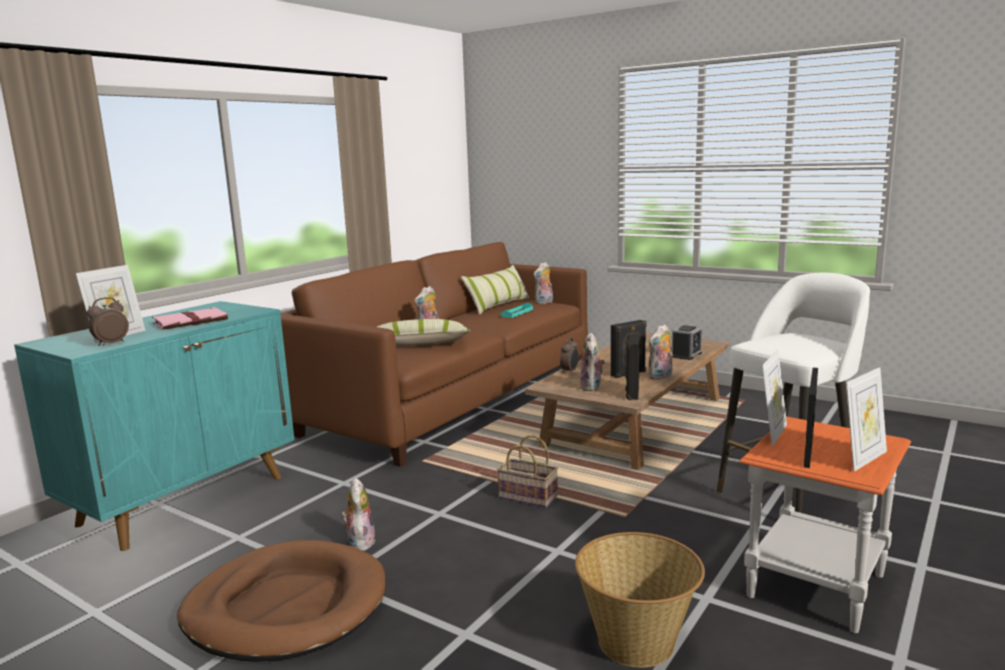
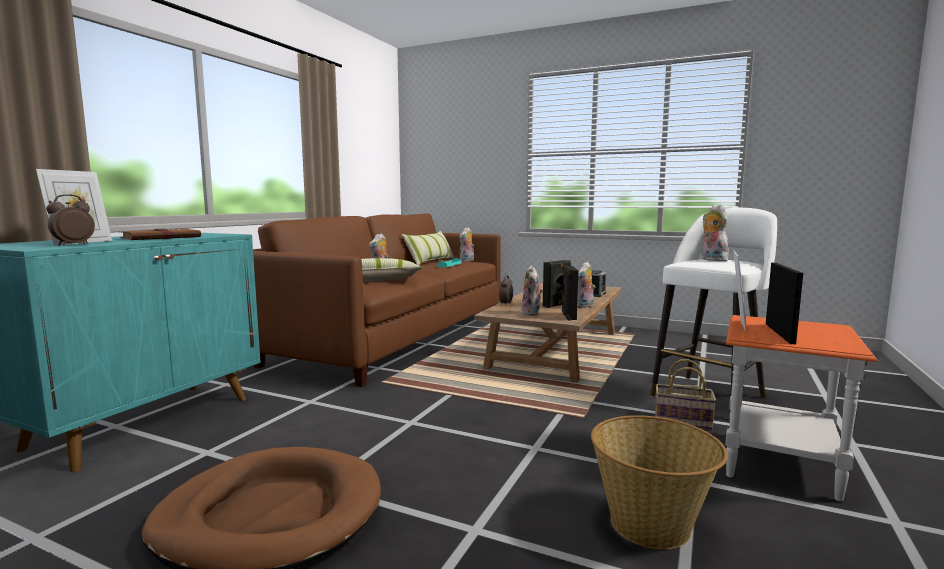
camera: 10 degrees left, 5 degrees down
(192, 321) = (162, 237): pink book -> brown book
(359, 542) = (338, 450): plush toy -> plush toy (712, 260)
(526, 497) = (487, 406): basket -> basket (681, 421)
(863, 459) = (832, 337): picture frame -> none

